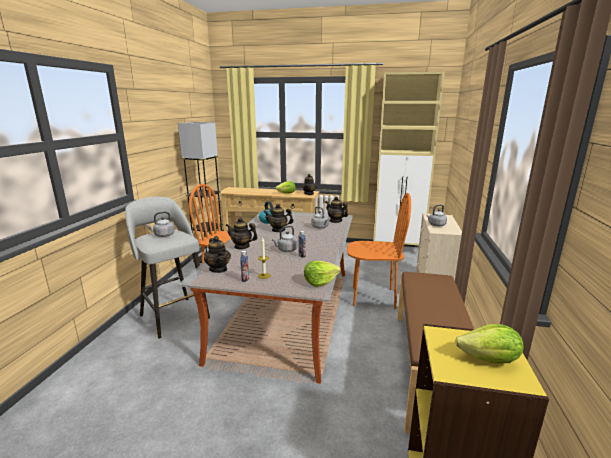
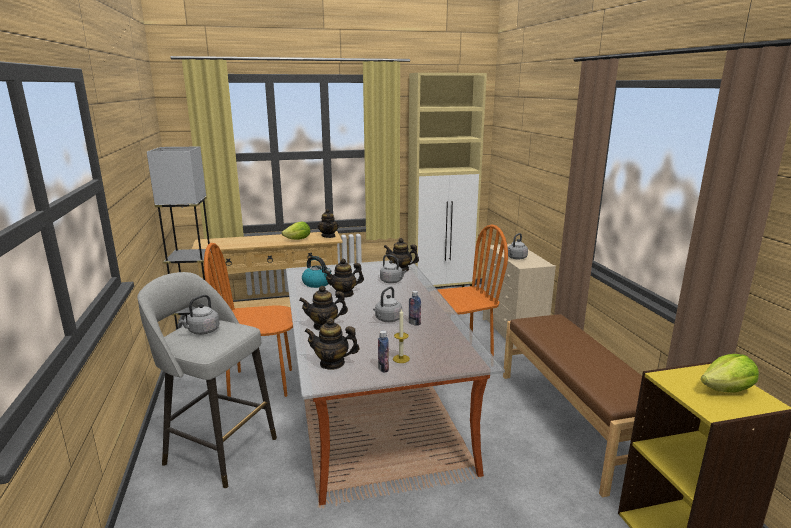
camera: 25 degrees left, 0 degrees up
(218, 269) = (332, 363): teapot -> teapot turned 150 degrees clockwise
(320, 282) = (472, 351): lettuce -> none

